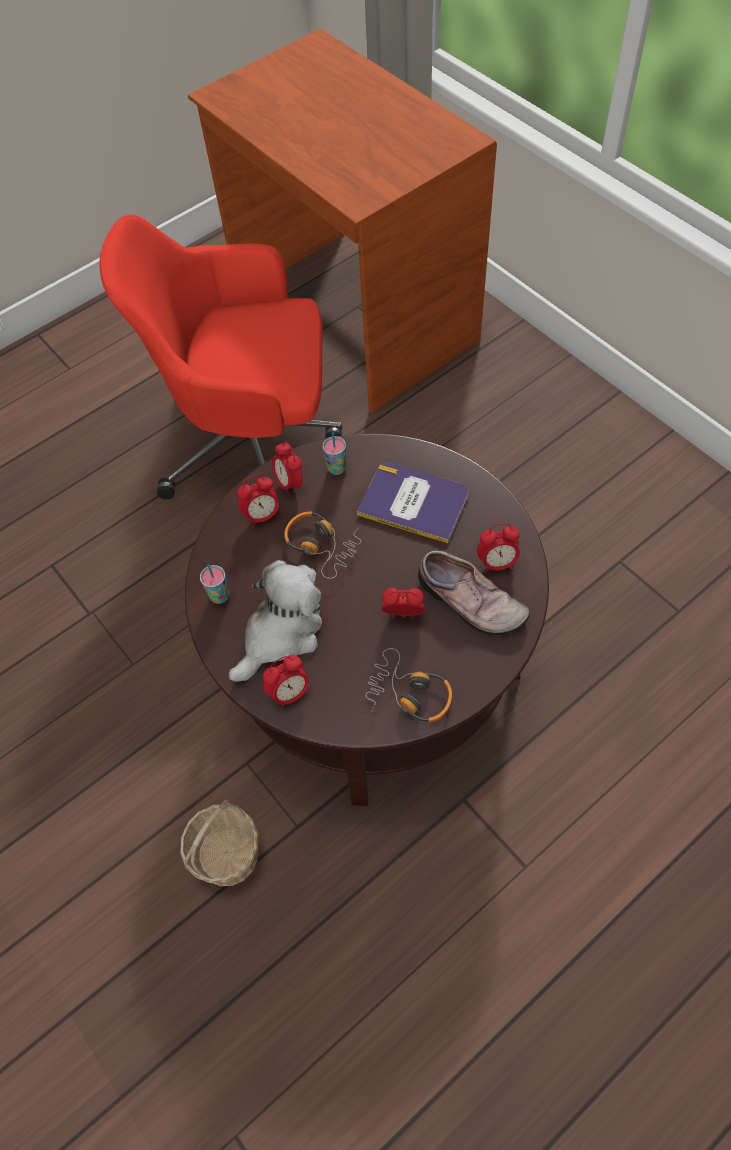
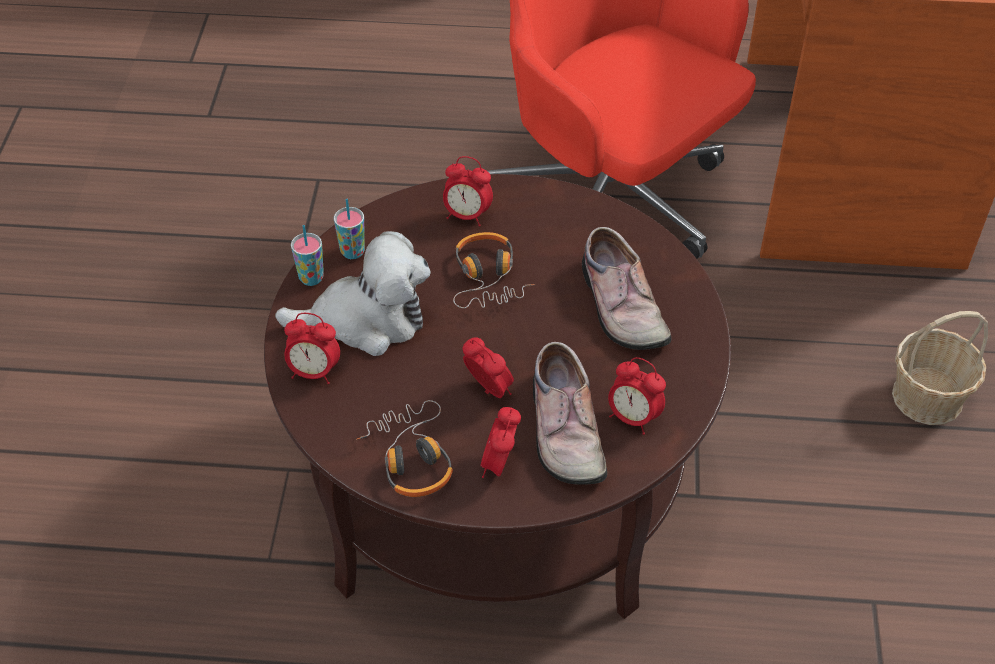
camera: 40 degrees right, 10 degrees down
(228, 854) = (188, 529): basket -> basket (928, 397)
(289, 483) = (523, 207): alarm clock -> alarm clock (499, 464)
(336, 468) = (582, 225): cup -> cup (311, 278)
(414, 502) = (619, 306): book -> shoe

